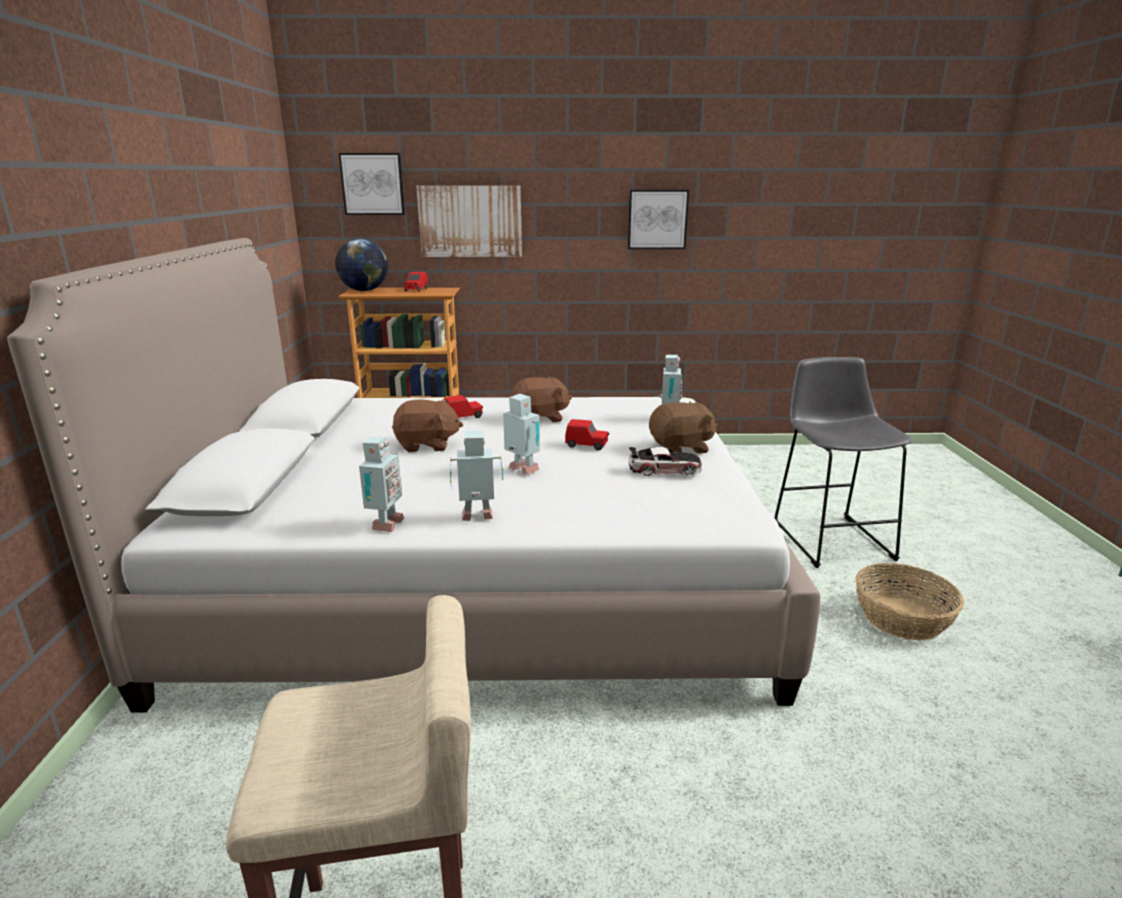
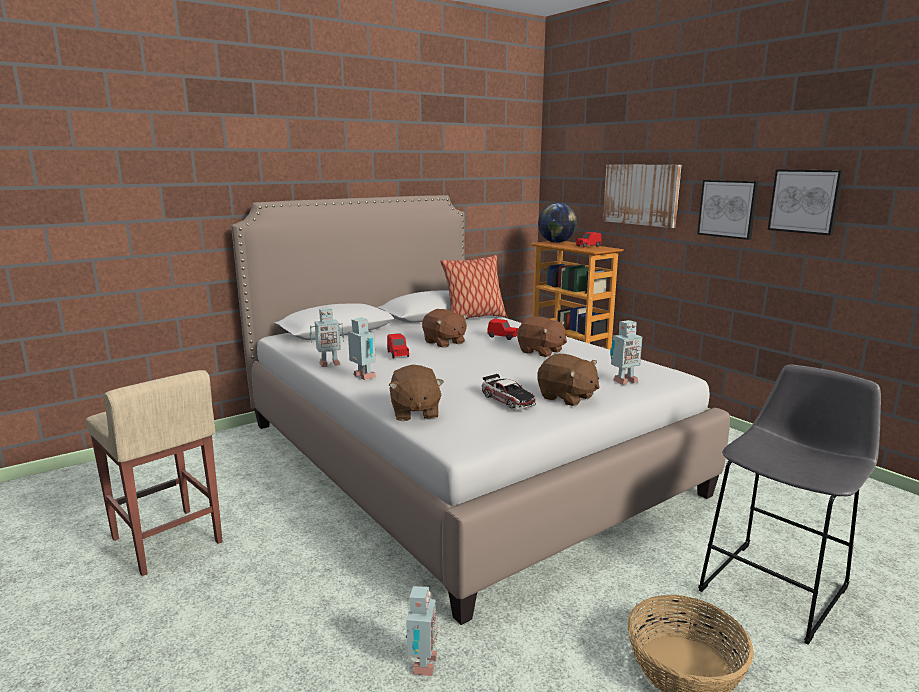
camera: 55 degrees right, 5 degrees down
(368, 408) = (474, 318): none -> pillow
(373, 184) = (583, 163): picture -> picture (728, 208)
(522, 470) = (442, 369): toy robot -> toy robot (422, 665)
(587, 445) = (517, 373): red toy car -> red toy car (398, 354)
(639, 521) = (414, 413): none -> brown plush toy

